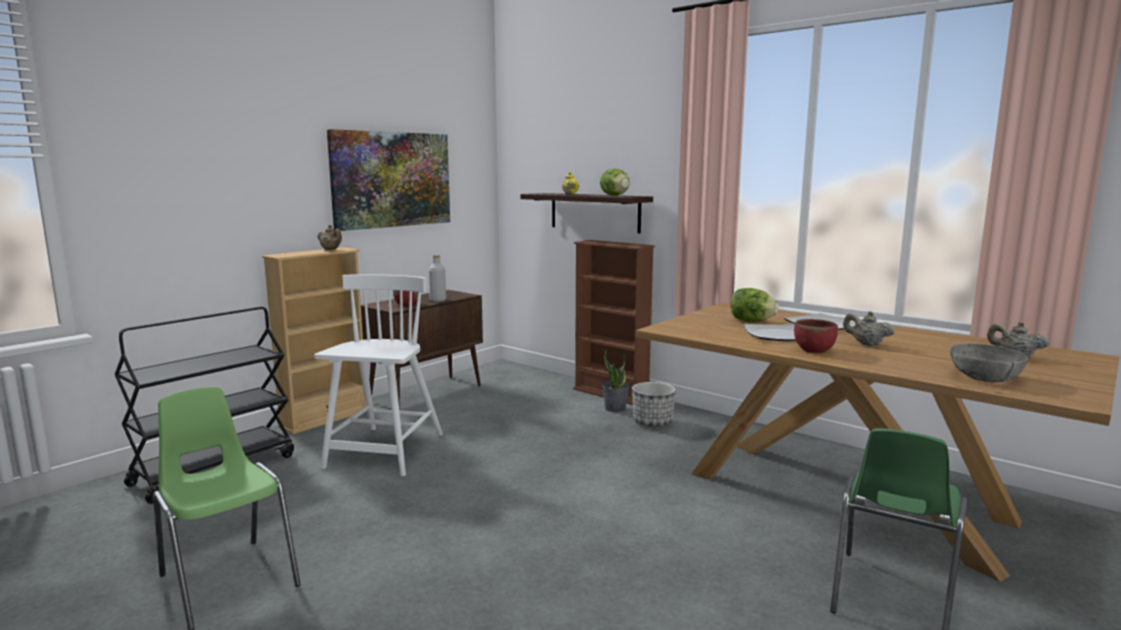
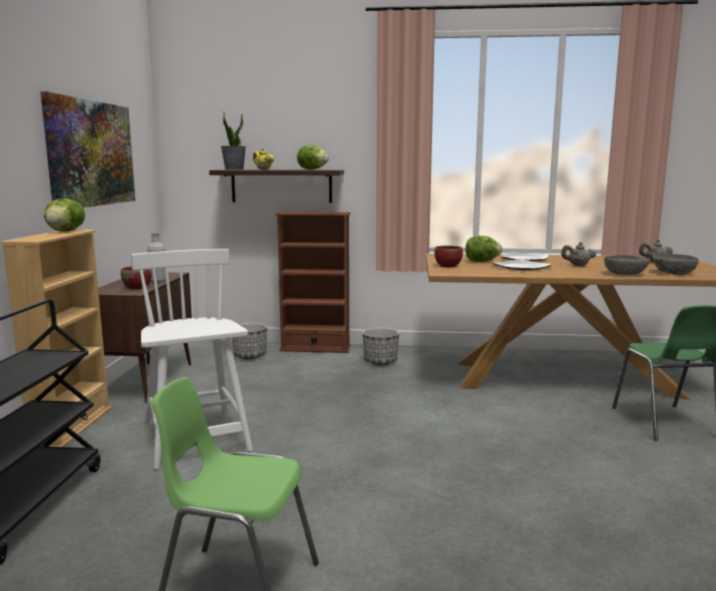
camera: 35 degrees left, 0 degrees up
(331, 249) = (65, 231): beige teapot -> lettuce
(540, 388) = (250, 356): none -> planter
(615, 408) = (336, 358): potted plant -> potted plant (234, 169)
(814, 350) = (564, 272): red bowl -> red bowl (448, 266)
(895, 366) = (625, 274): none -> grey bowl

